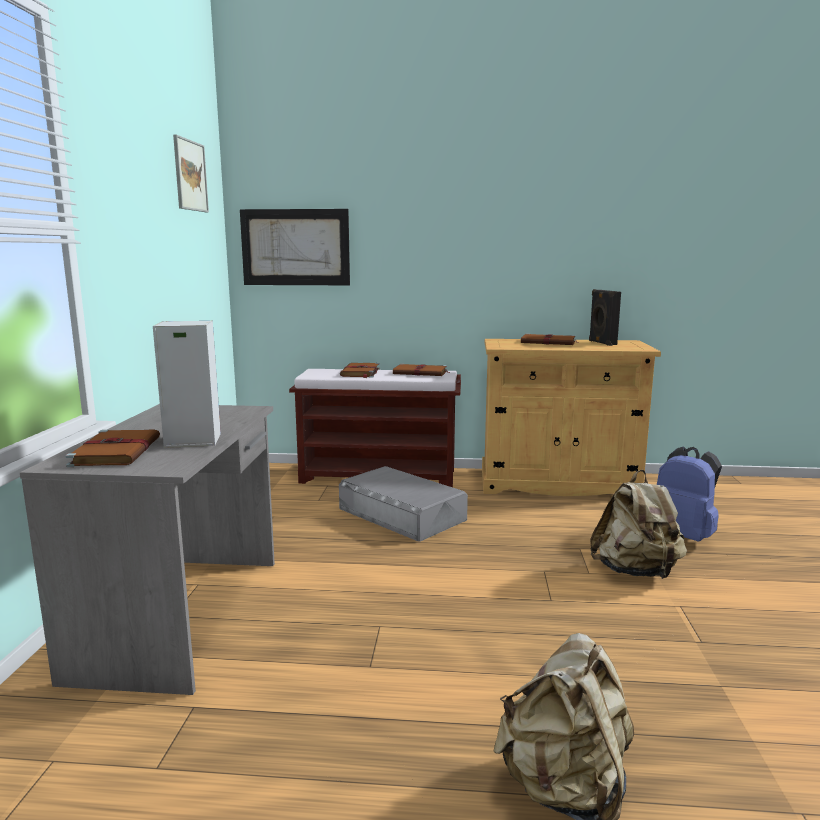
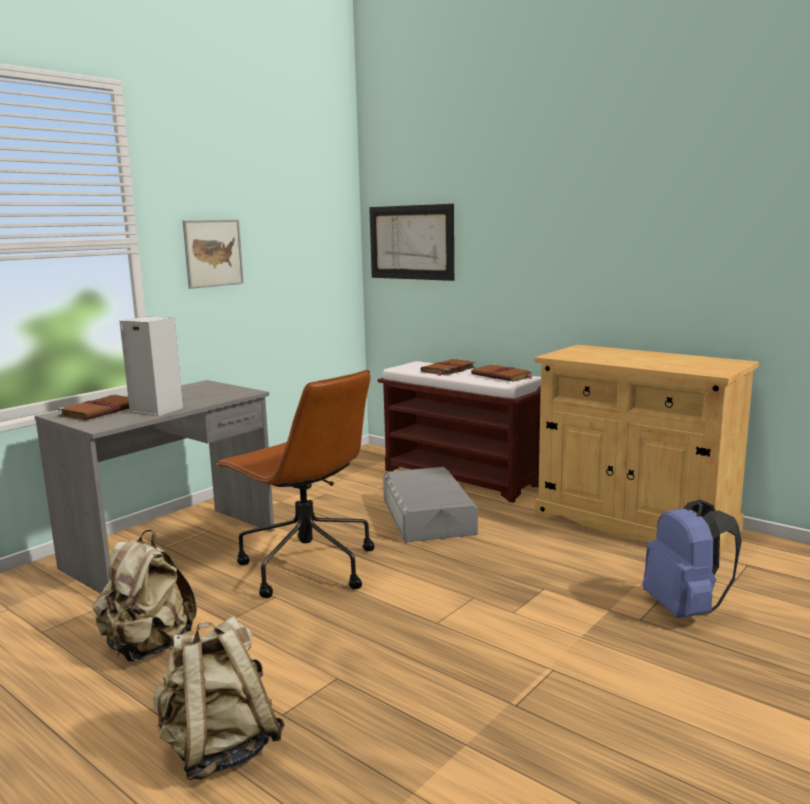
camera: 35 degrees right, 0 degrees up
(190, 175) = (303, 183): picture -> picture (213, 253)
(363, 588) = (306, 566): none -> brown office chair
(549, 342) = (630, 355): brown book -> none
(601, 343) = (691, 360): black speaker -> none
(636, 571) = (564, 626): beige backpack -> beige backpack (148, 647)

